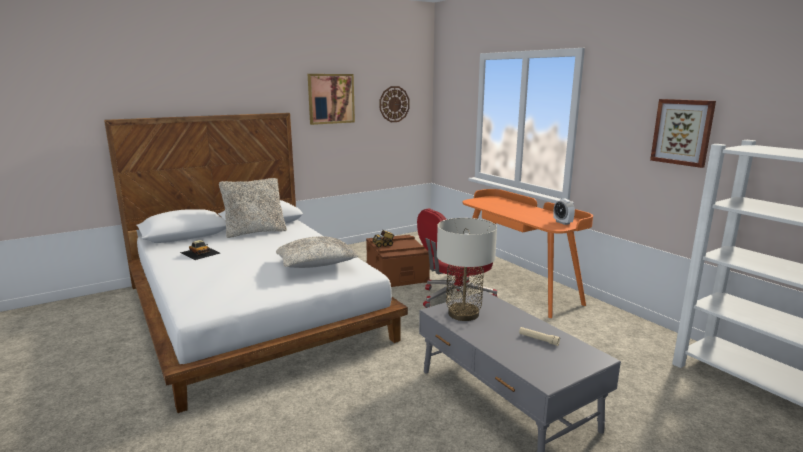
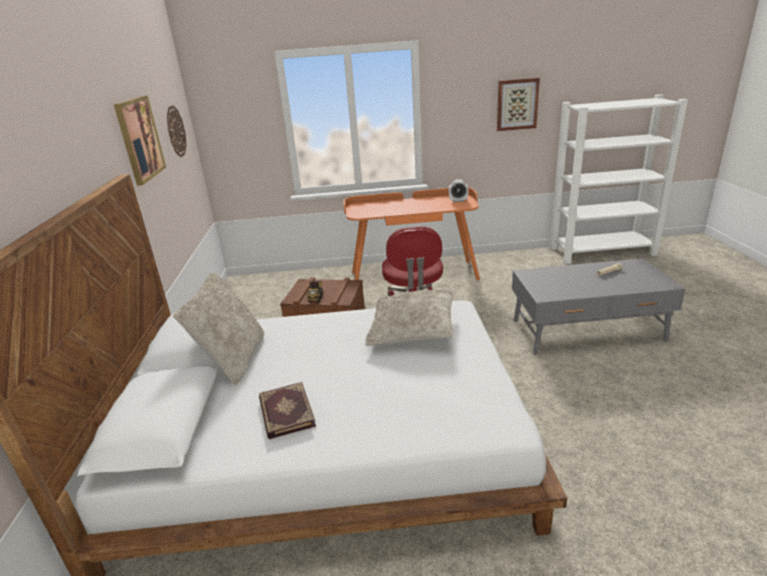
camera: 60 degrees left, 10 degrees up
(200, 252) = (285, 412): toy car -> book
(463, 314) = (555, 287): table lamp -> none

